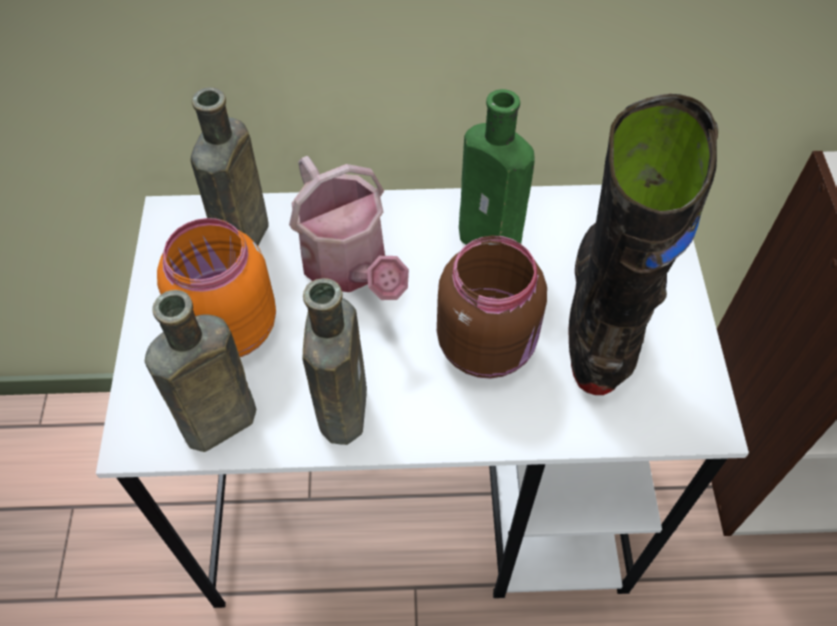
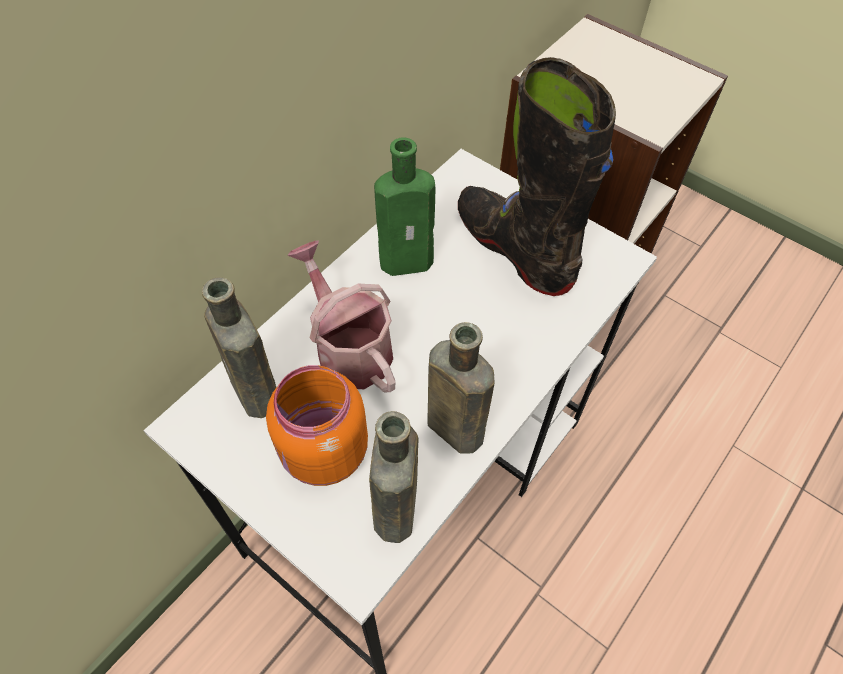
camera: 50 degrees left, 0 degrees up
(350, 267) = (349, 348): watering can -> watering can turned 135 degrees counterclockwise
(488, 344) = (481, 318): brown jar -> none

